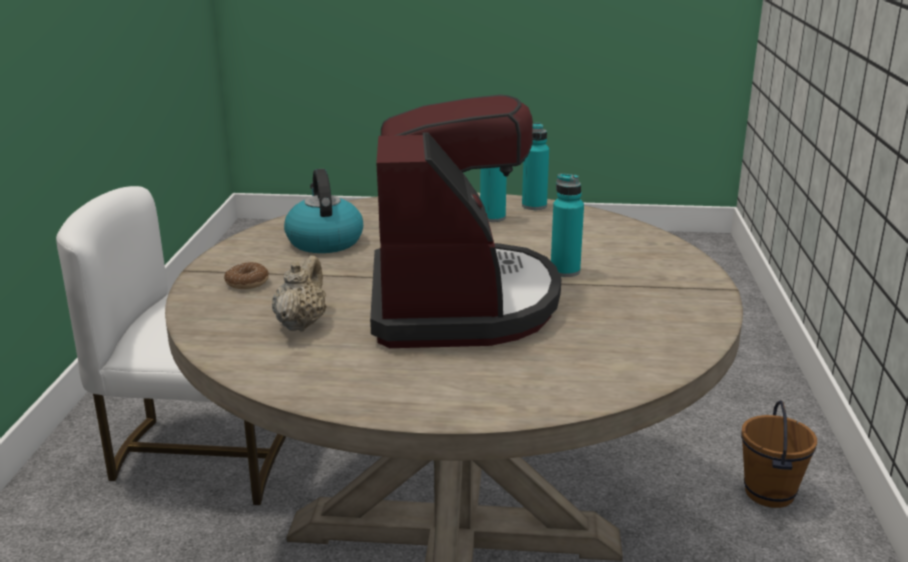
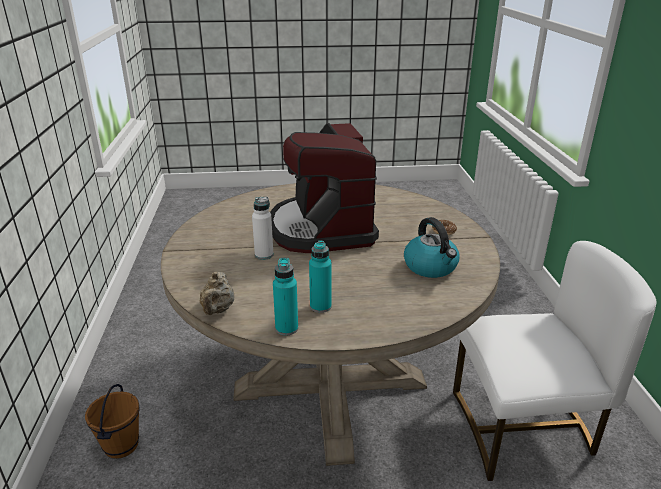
camera: 170 degrees right, 5 degrees up
(301, 324) = (393, 212): beige teapot -> beige teapot (218, 310)
(565, 271) = (264, 255): turquoise bottle -> white bottle

